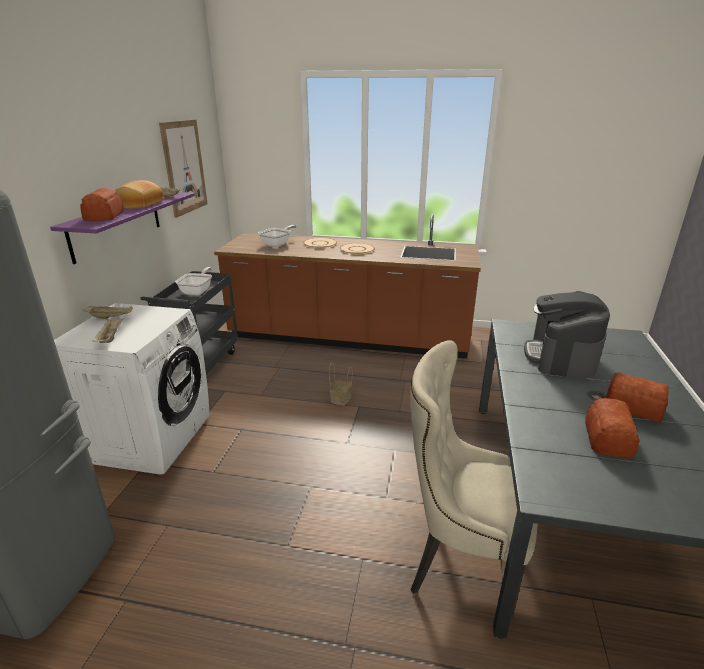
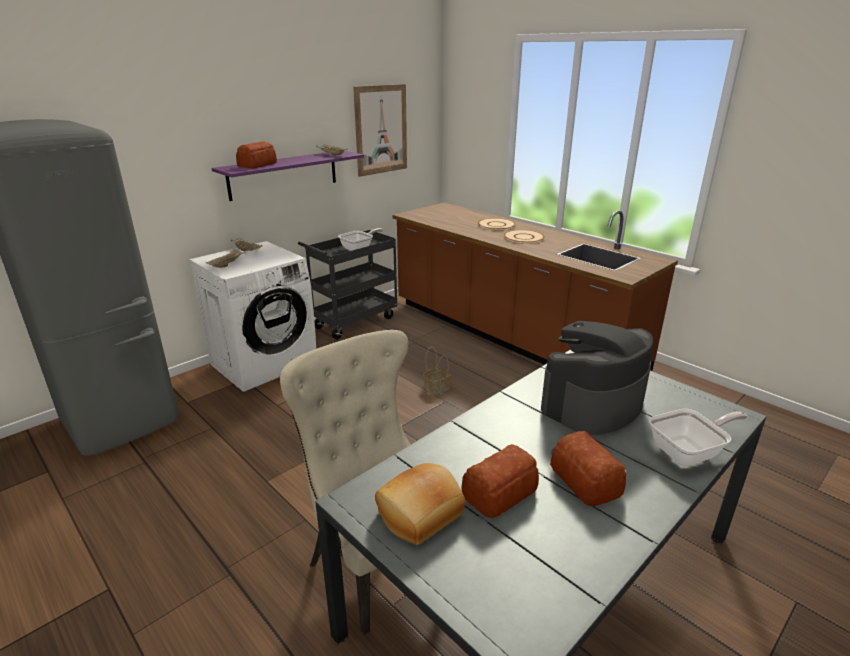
camera: 35 degrees right, 0 degrees up
(141, 204) = (301, 159): bread -> bread (421, 515)
(278, 244) = (456, 218): frying pan -> frying pan (689, 452)

